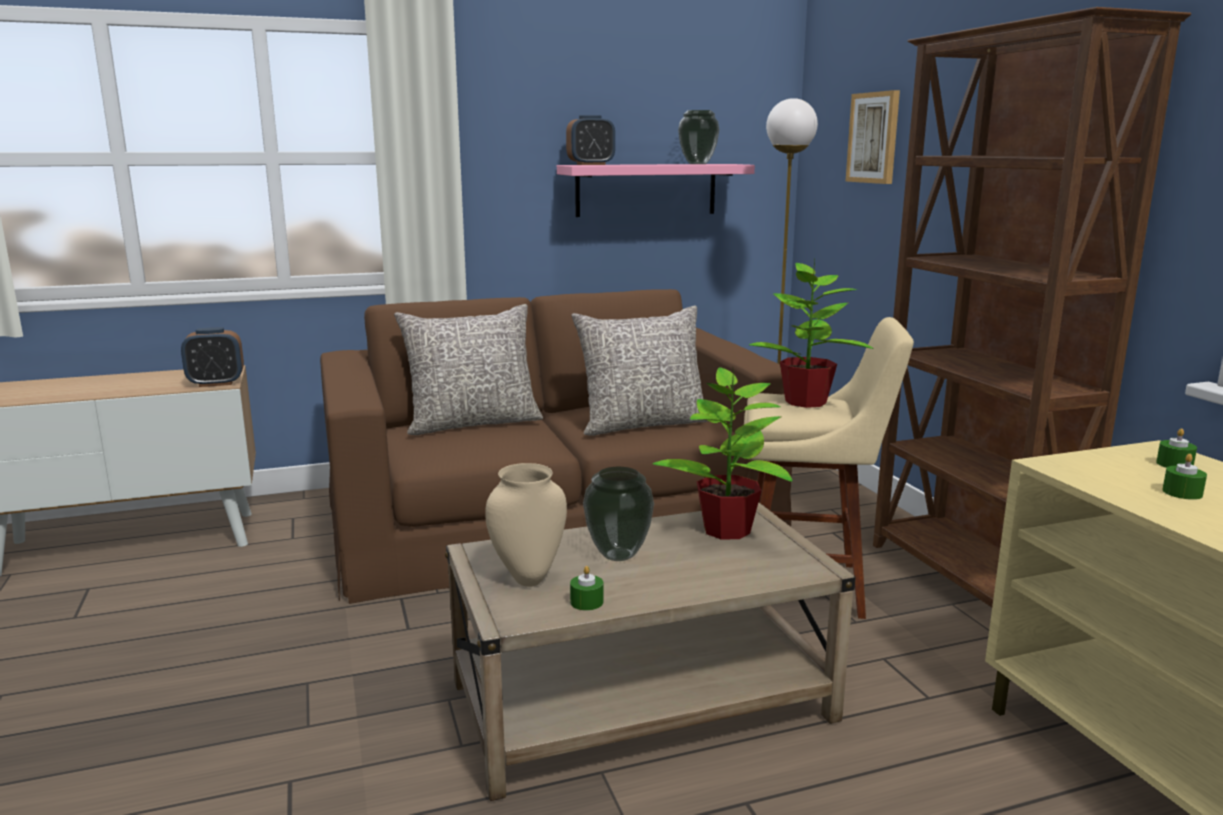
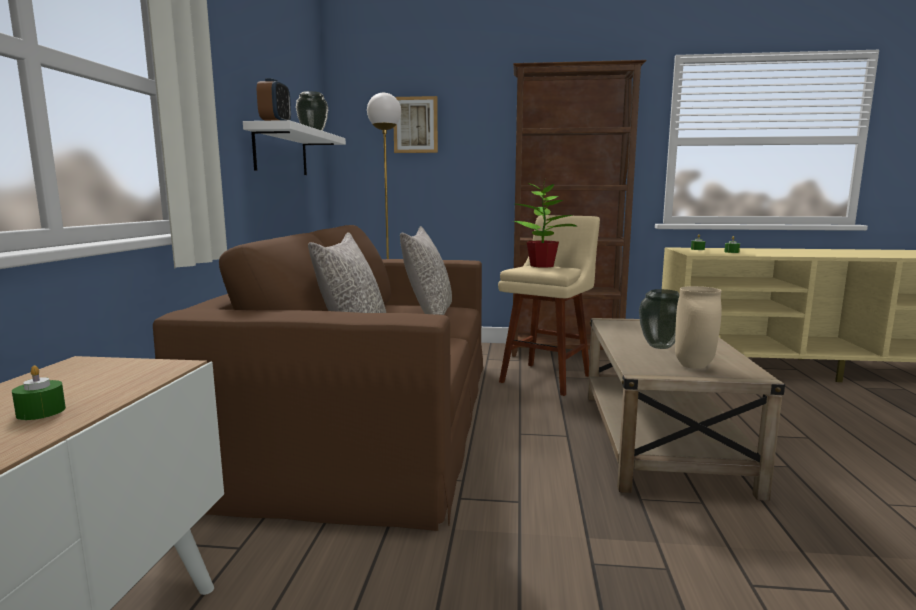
camera: 65 degrees left, 5 degrees down
(216, 383) = (156, 368): alarm clock -> none
(586, 602) = (728, 359): green candle -> green candle (41, 412)
(646, 190) = (281, 152): pink shelf -> white shelf
(726, 530) = (630, 327): potted plant -> none

